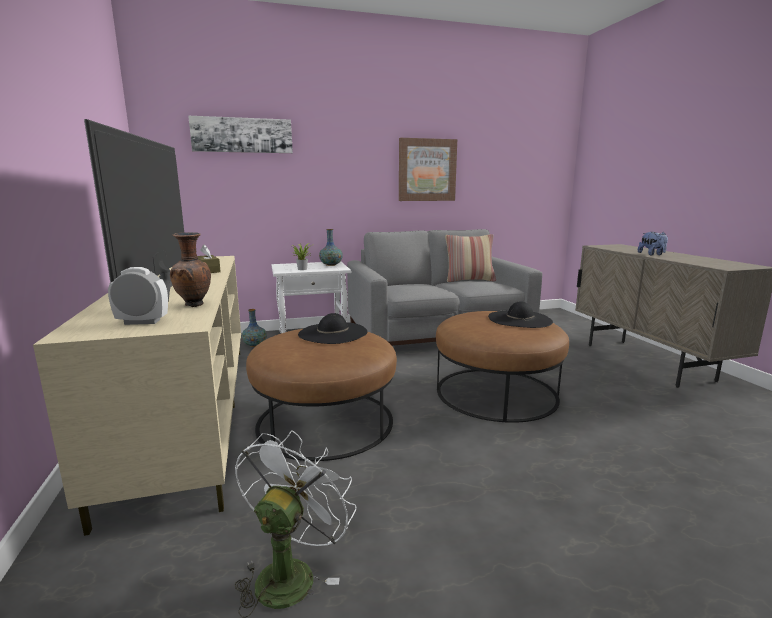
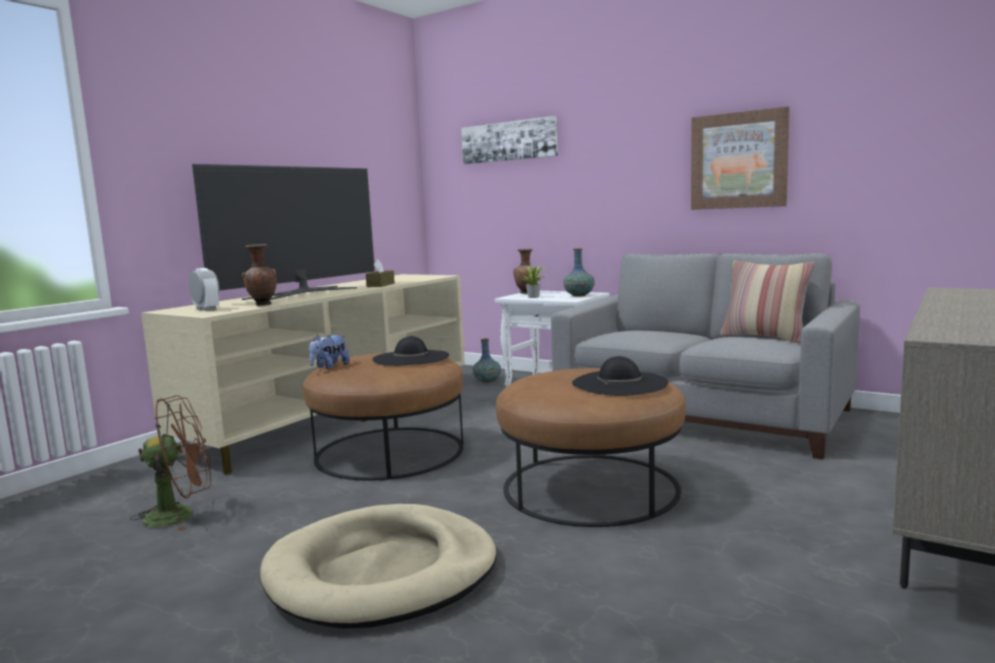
camera: 50 degrees right, 5 degrees down
(281, 267) = (526, 293): none -> brown vase
(290, 572) = (181, 515): white fan -> brown fan
(550, 500) = (382, 572): none -> beige dog bed
(652, 254) = (956, 308): plush toy -> plush toy (329, 367)

